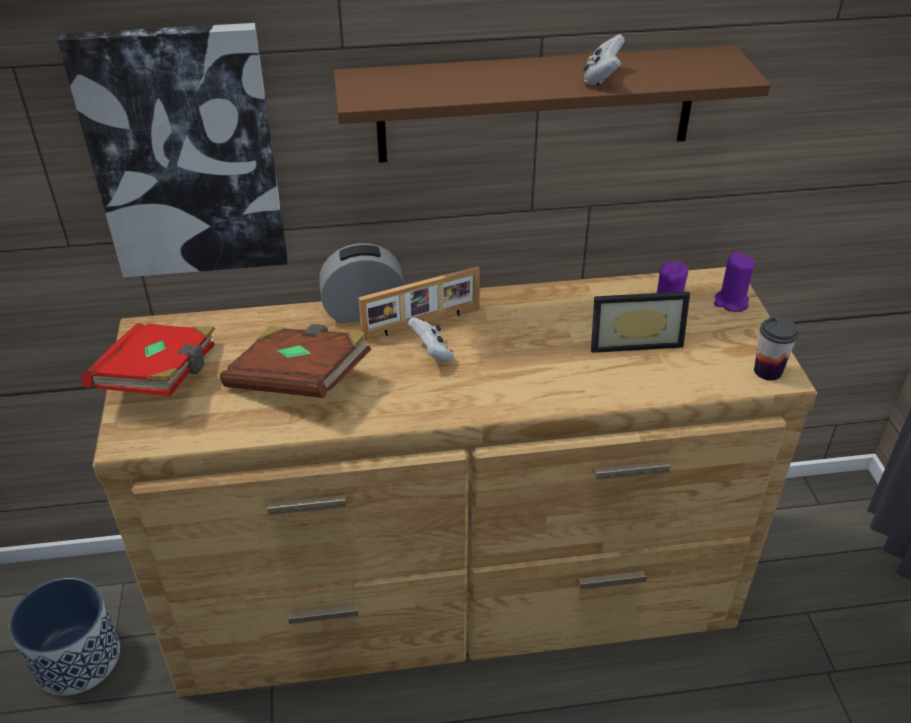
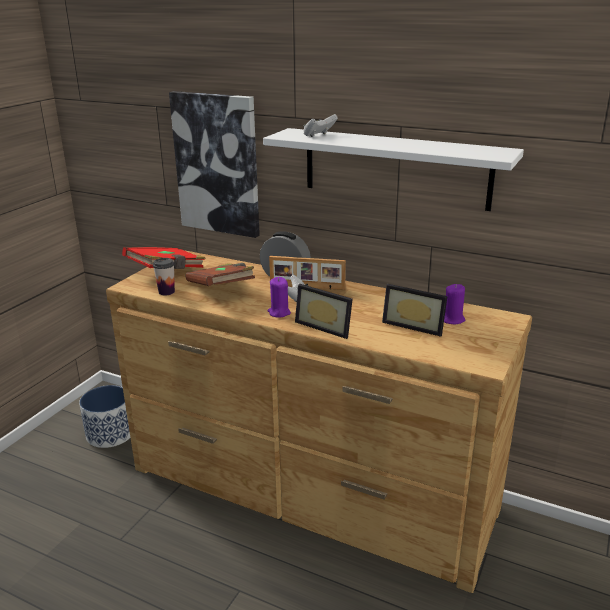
camera: 35 degrees right, 15 degrees down
(530, 391) = (326, 326): none -> picture frame
(536, 105) = (395, 168): brown shelf -> white shelf
(601, 78) = (414, 147): white game controller -> white game controller (319, 135)
(731, 302) = (501, 328): purple candle -> purple candle (279, 312)
(767, 371) = (481, 362): cup -> cup (166, 292)

